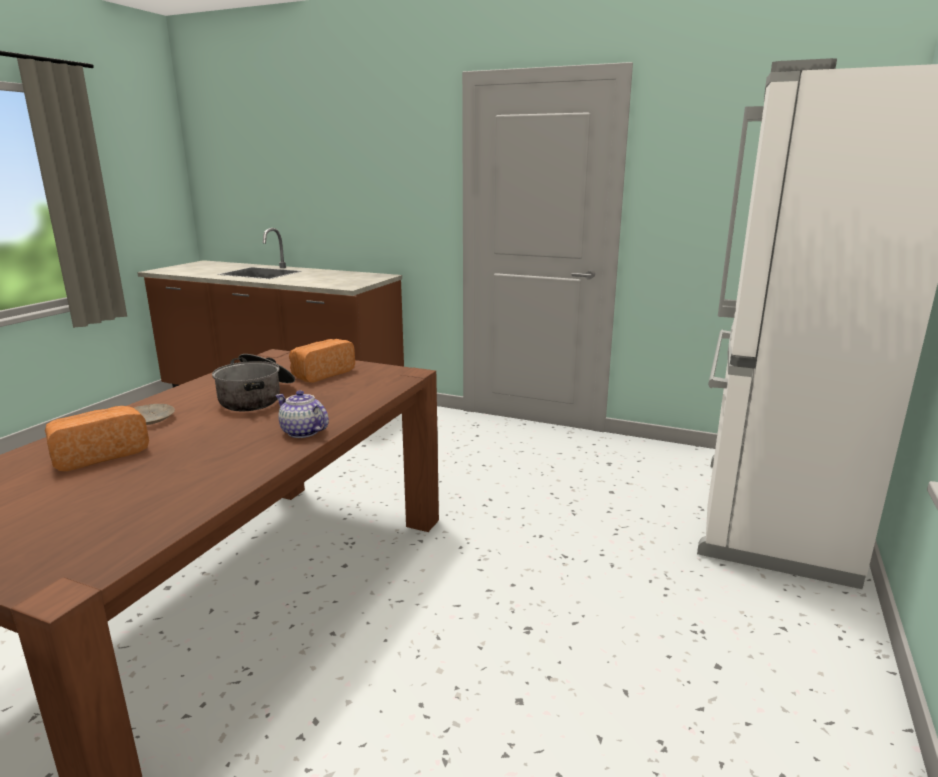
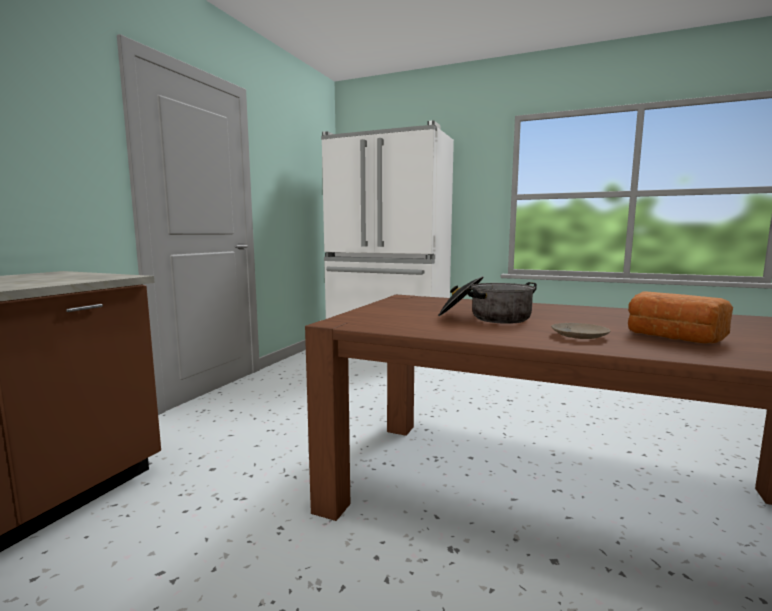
camera: 90 degrees left, 10 degrees down
(302, 432) = (548, 307): teapot -> none
(321, 374) = (410, 310): bread -> none

